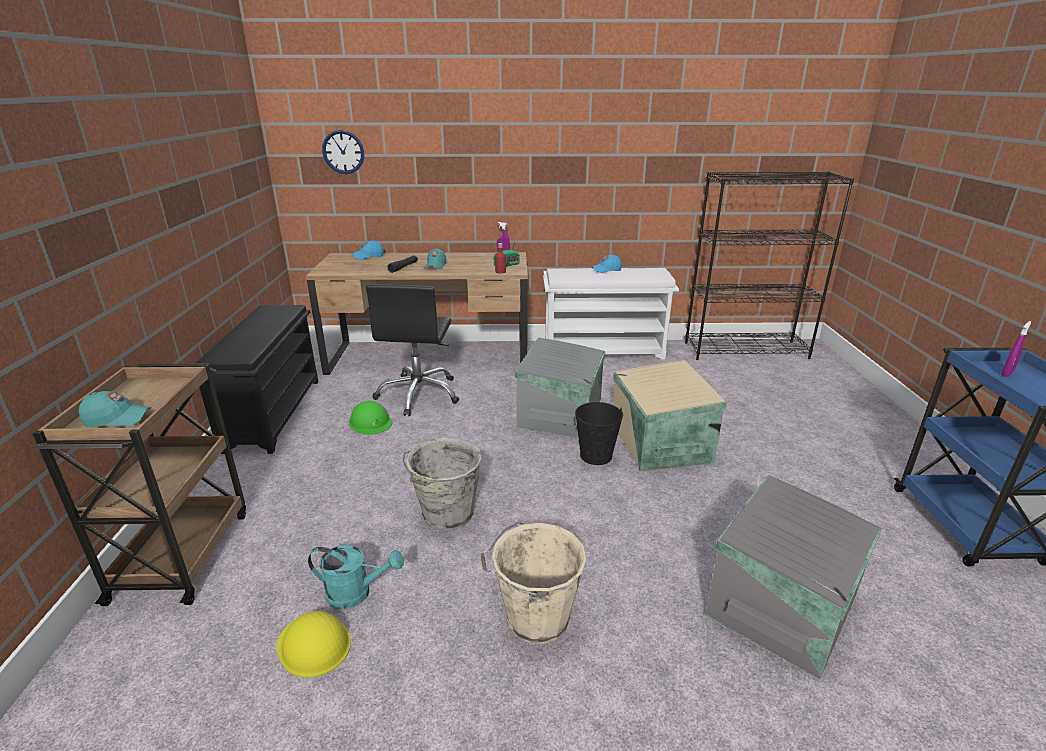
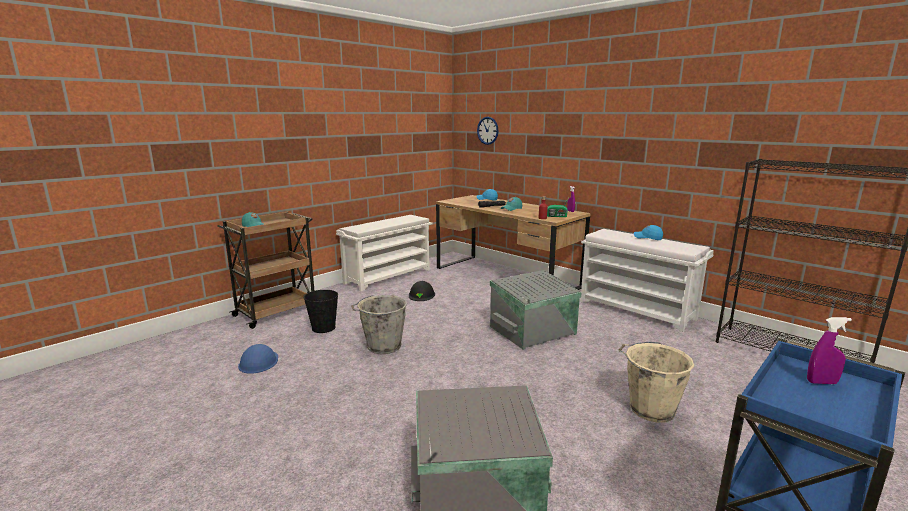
camera: 45 degrees right, 10 degrees down
(273, 413) = (388, 276): black shoe rack -> white shoe rack
(313, 644) = (258, 362): yellow hard hat -> blue hard hat
(356, 593) = (299, 354): turquoise watering can -> none
(370, 422) = (421, 295): green hard hat -> black hard hat
(419, 394) = (467, 292): black office chair -> none
(534, 619) = (340, 405): beige bucket -> beige bucket (650, 409)
(595, 455) = (511, 359): black bucket -> black bucket (323, 328)
(658, 442) = (571, 373): beige storage box -> none

